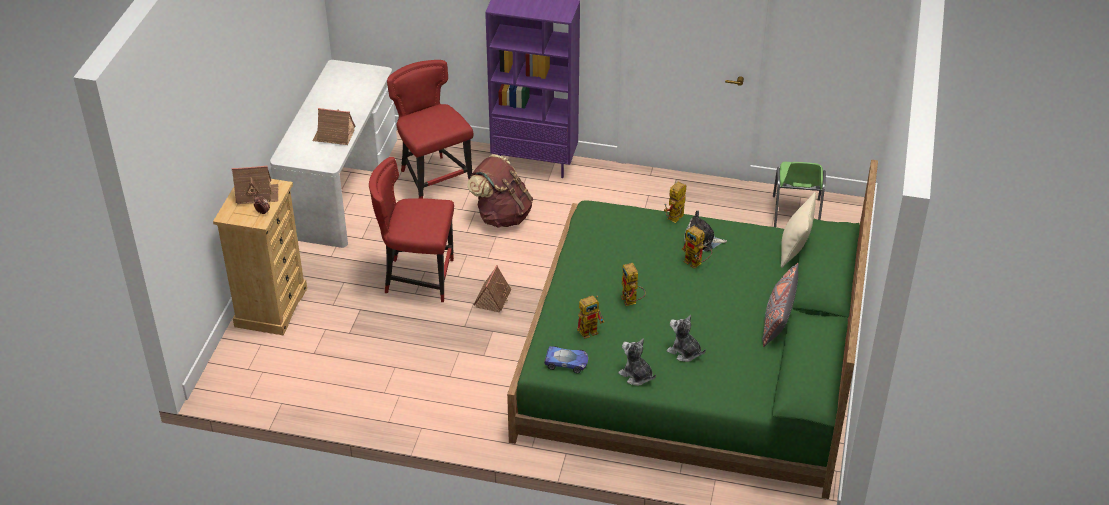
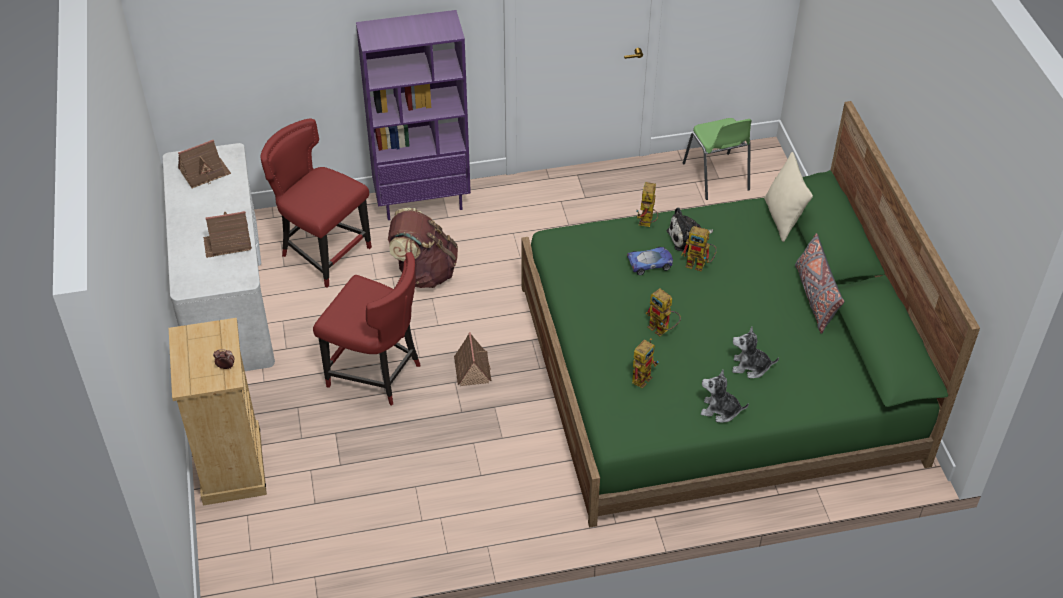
camera: 25 degrees left, 5 degrees up
(257, 194) = (204, 346): toy house -> toy house (205, 173)
(417, 278) = (376, 374): red chair -> red chair turned 135 degrees counterclockwise
(567, 362) = (641, 421): toy car -> toy car (650, 263)

